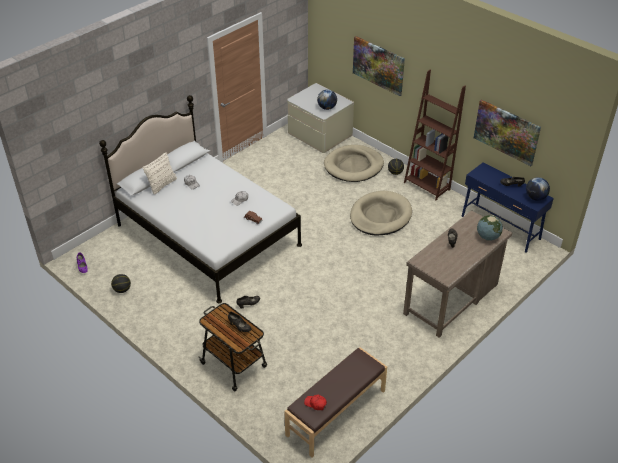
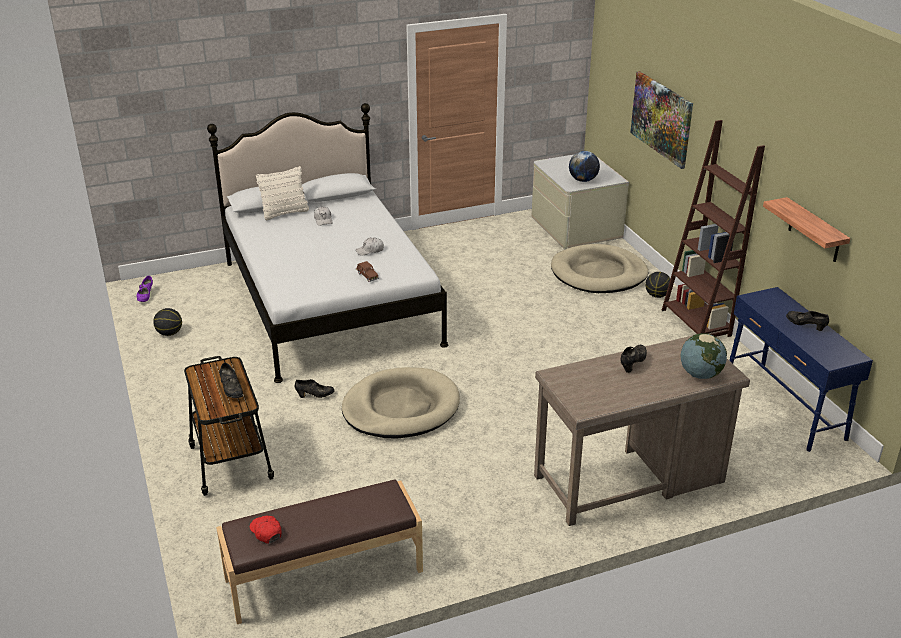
camera: 25 degrees right, 10 degrees down
(380, 216) = (593, 341): beige dog bed -> beige dog bed (401, 408)
(506, 132) = (814, 231): picture -> shelf
(535, 197) = (838, 352): globe -> none

